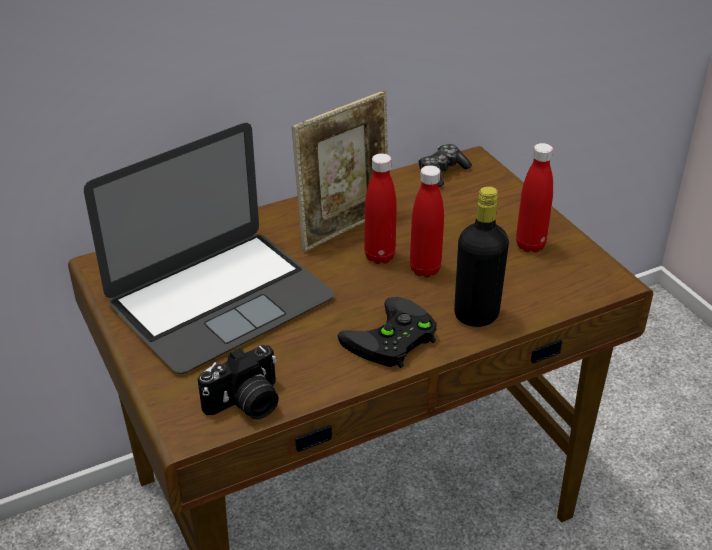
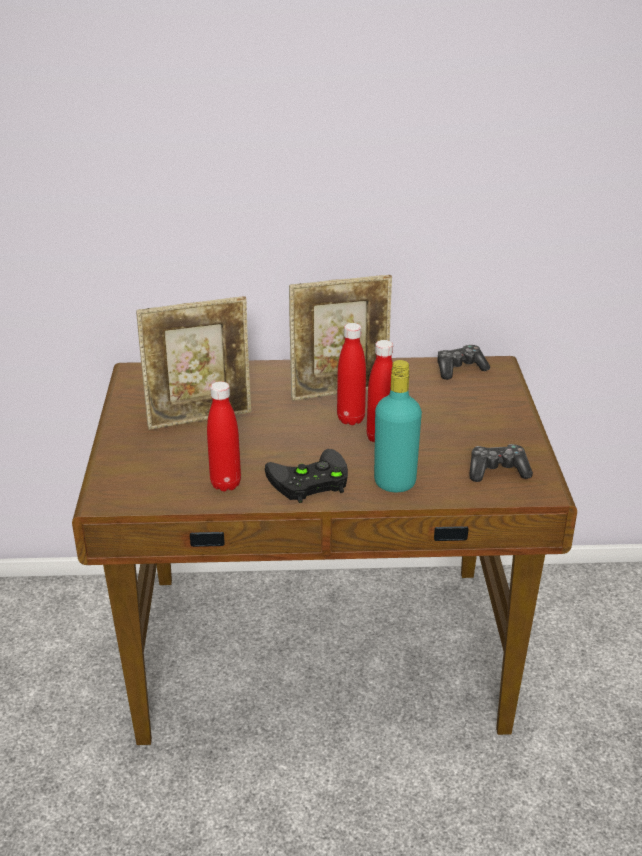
camera: 25 degrees right, 5 degrees down
(220, 299) = (200, 417): laptop -> picture frame
(246, 404) = (160, 493): camera -> none
(476, 315) = (394, 483): black bottle -> turquoise bottle
(530, 245) = (489, 443): red bottle -> red bottle (225, 484)
(559, 273) = (497, 471): none -> game controller

